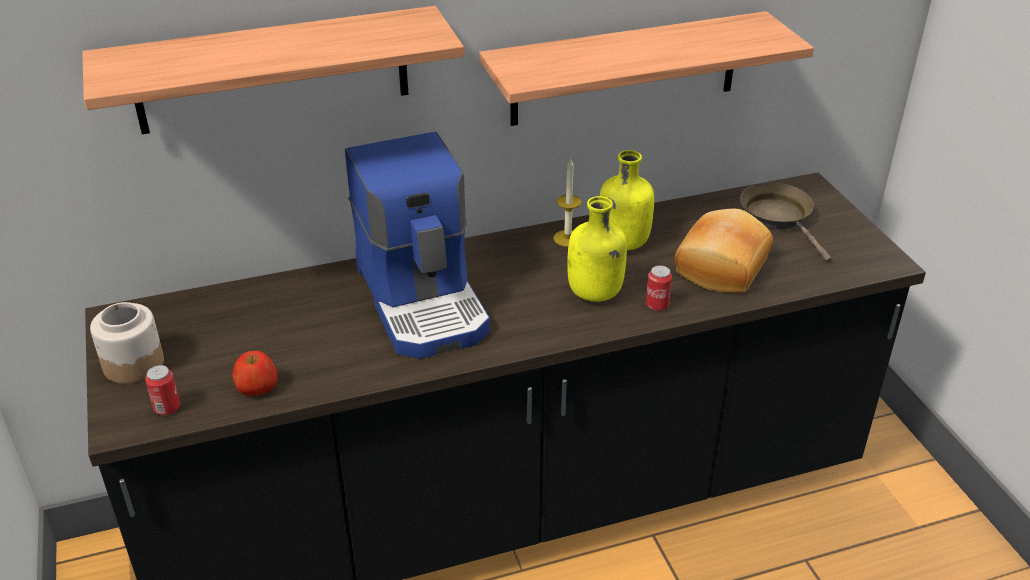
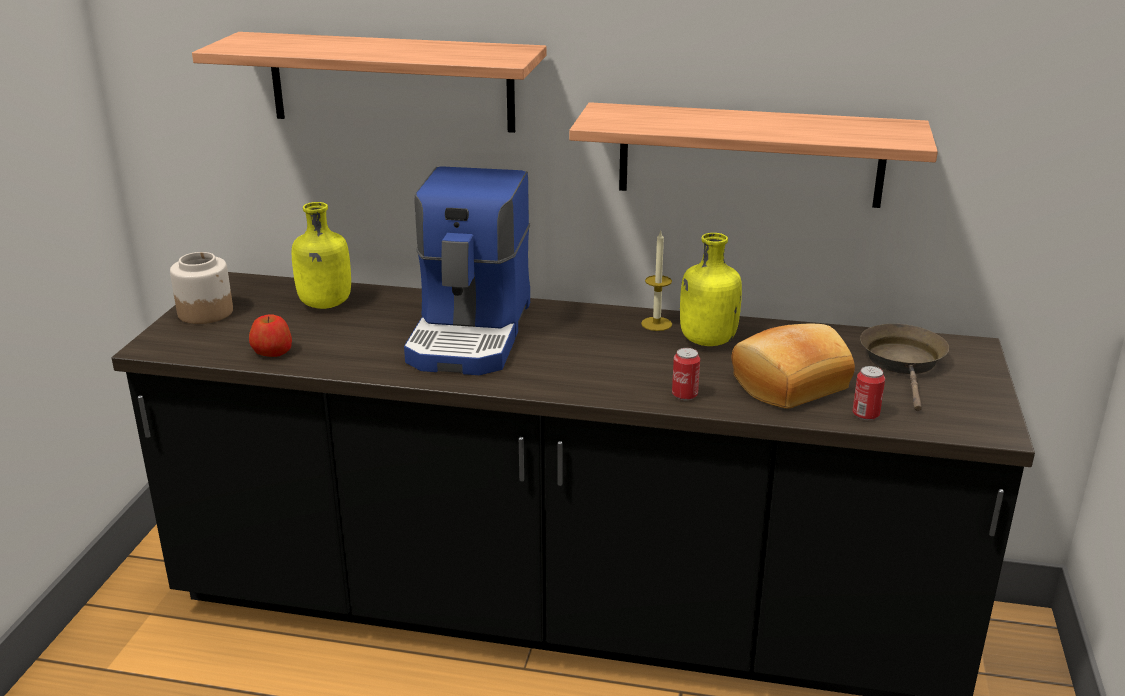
camera: 30 degrees right, 10 degrees down
(167, 408) = (195, 345): can -> can (865, 414)
(595, 294) = (633, 370): yellow bottle -> yellow bottle (325, 305)

